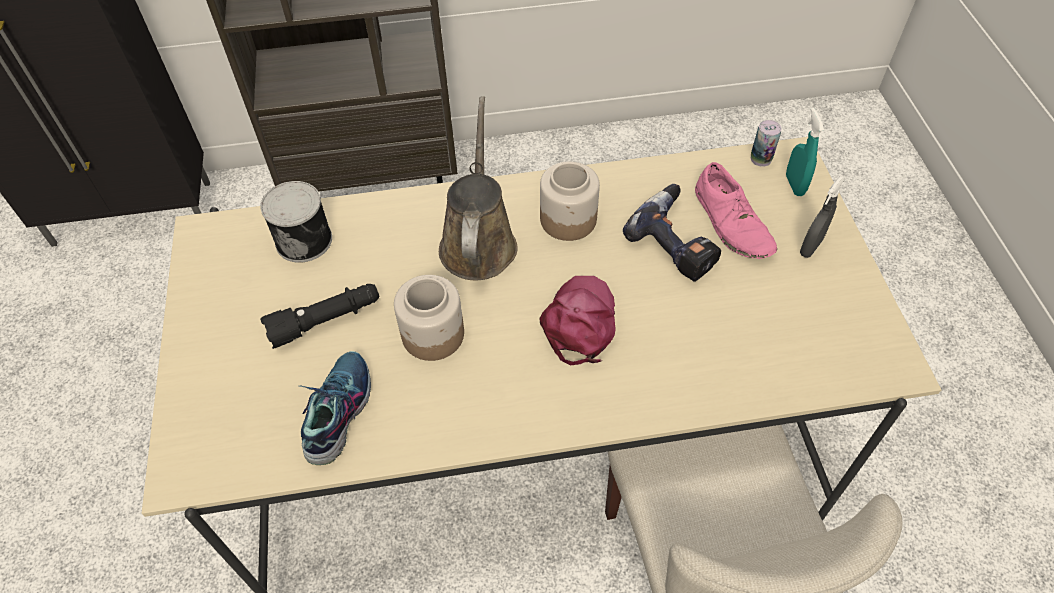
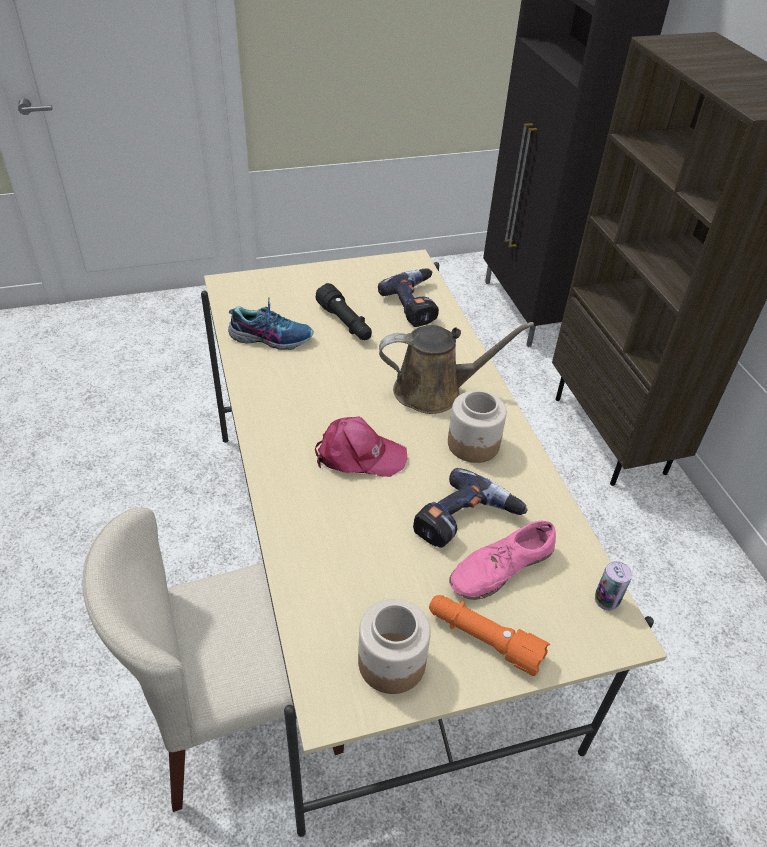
camera: 80 degrees right, 10 degrees down
(305, 239) = (417, 304): can -> power drill
(433, 335) = (338, 374): jar -> jar (390, 663)
(794, 185) = (575, 631): turquoise spray bottle -> none
(810, 247) = (483, 639): grey spray bottle -> orange flashlight

